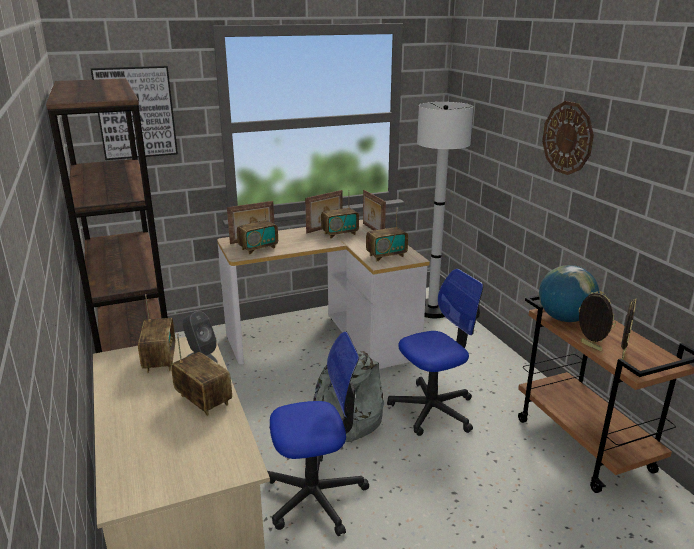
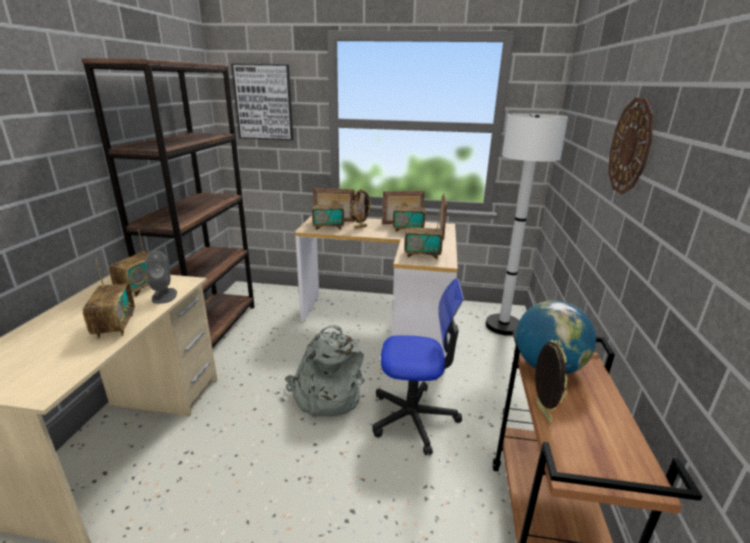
camera: 30 degrees right, 0 degrees up
(315, 496) = (238, 451): office chair -> none
(622, 354) = (576, 438): picture frame -> picture frame (360, 227)

